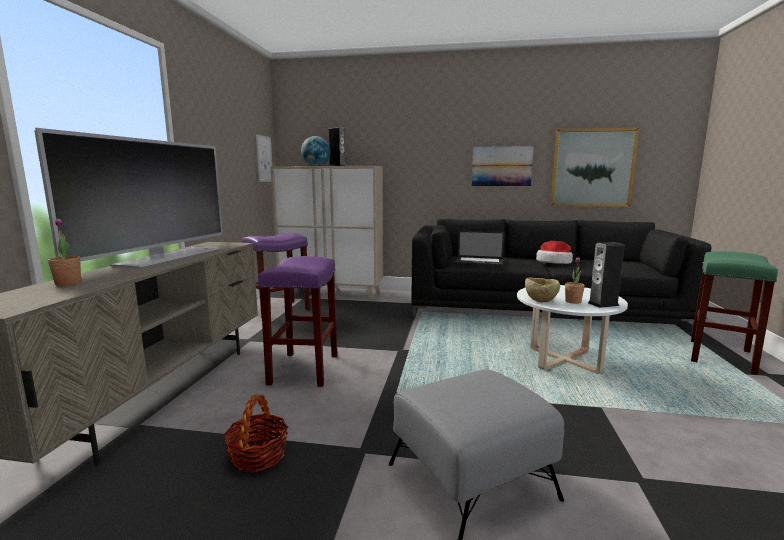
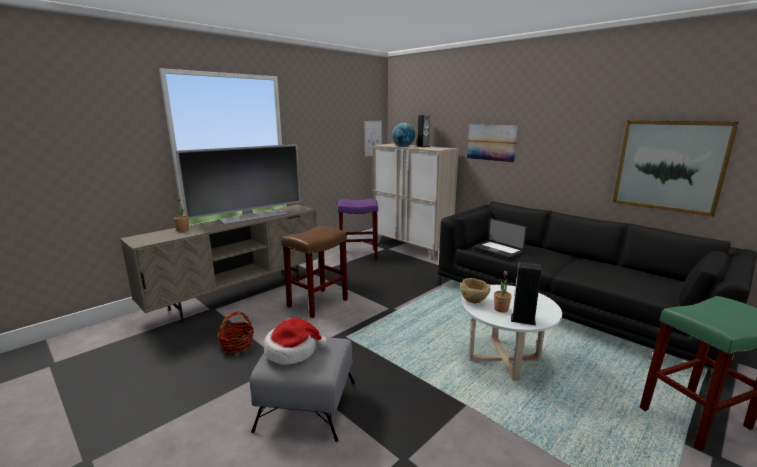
camera: 35 degrees right, 5 degrees up
(304, 369) = (317, 303): purple stool -> brown stool
(501, 166) = (564, 156): picture -> picture (491, 142)
(554, 262) = (576, 264): hat -> hat (292, 351)

